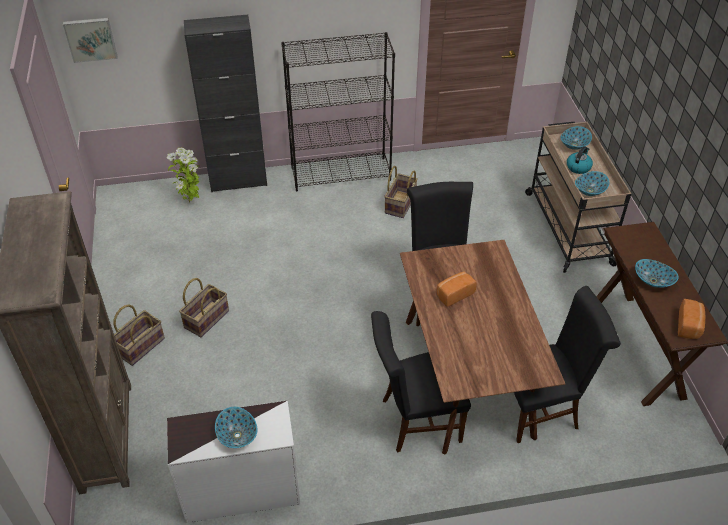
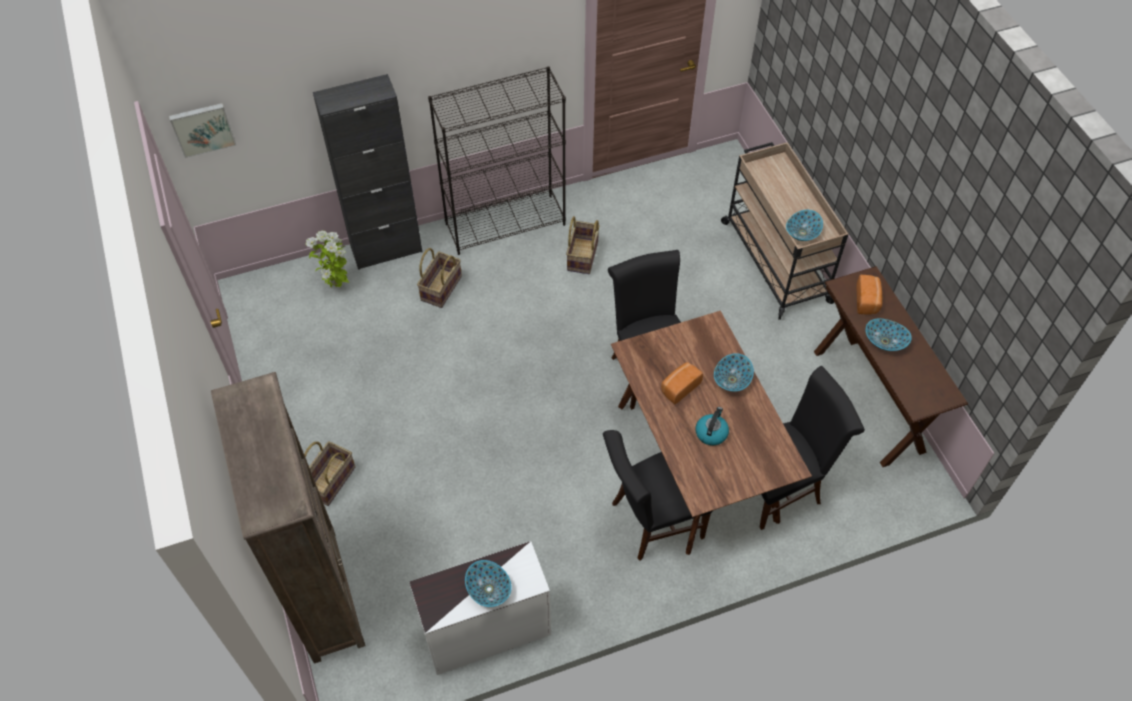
camera: 10 degrees left, 10 degrees up
(206, 318) = (396, 435): basket -> basket (440, 288)
(574, 145) = (776, 173): bowl -> bowl (731, 380)
(578, 167) = (785, 203): kettle -> kettle (711, 432)
(689, 326) = (928, 390): bread -> bread (867, 301)

